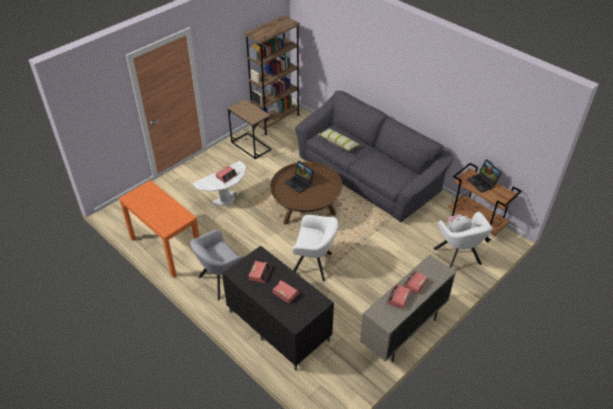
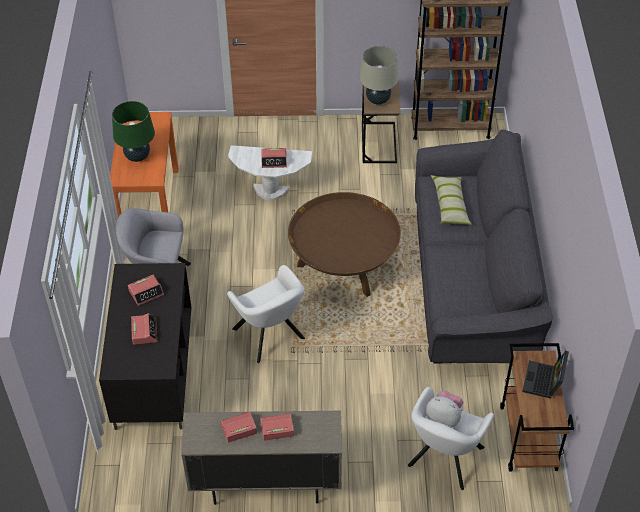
camera: 45 degrees right, 5 degrees up
(161, 212) = (137, 156): none -> green table lamp
(251, 115) = (378, 100): none -> beige table lamp
(300, 183) = (344, 225): laptop -> none

